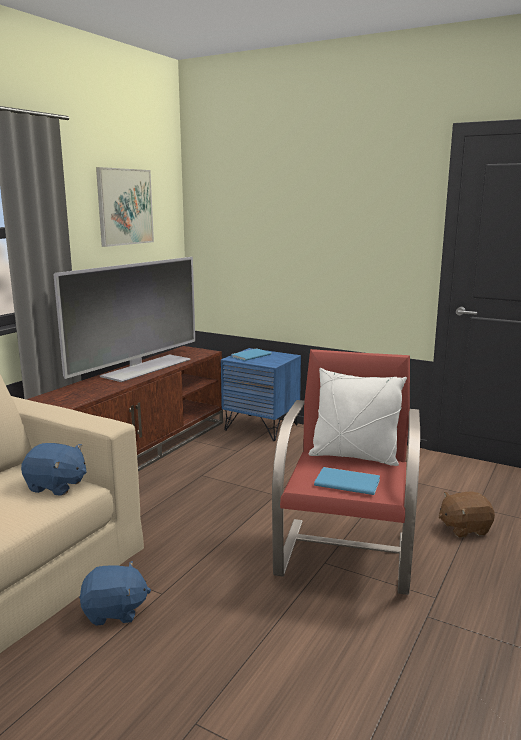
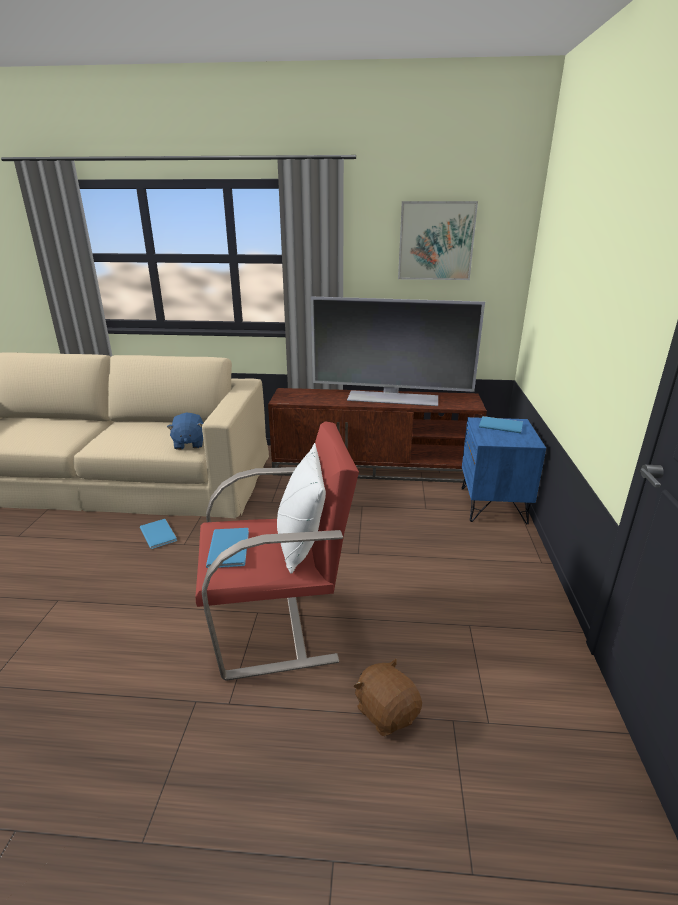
camera: 65 degrees right, 10 degrees up
(114, 611) = (159, 533): blue plush toy -> blue book

